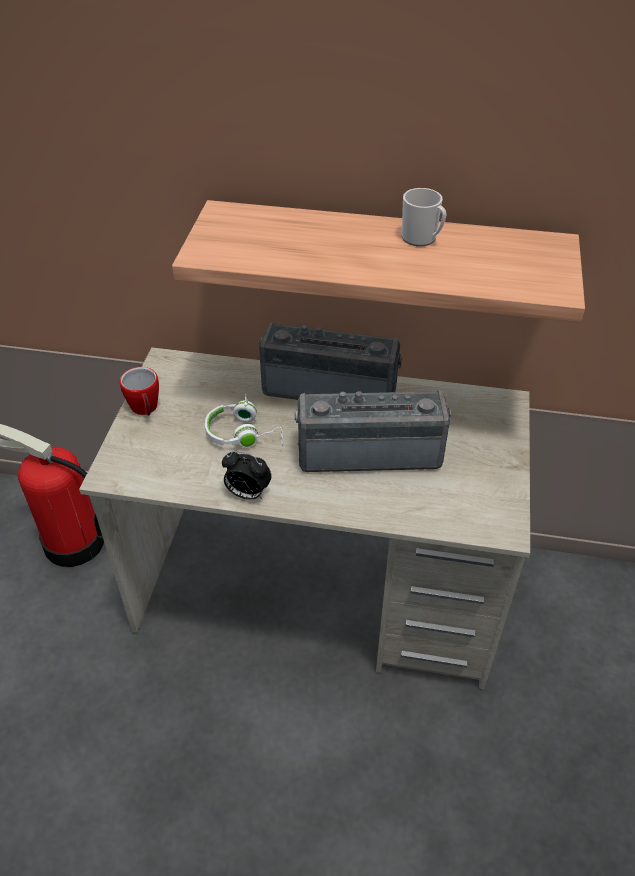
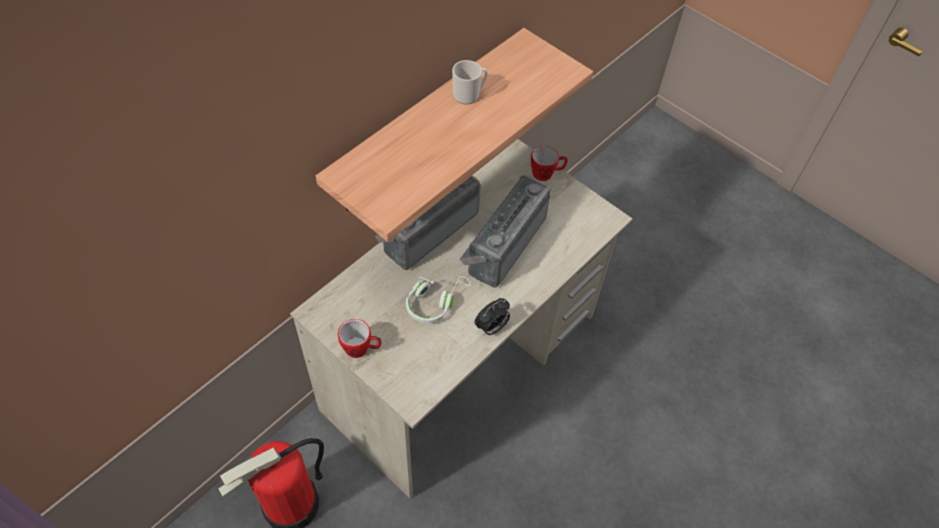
camera: 60 degrees left, 10 degrees up
(506, 441) = (546, 174): none -> mug

